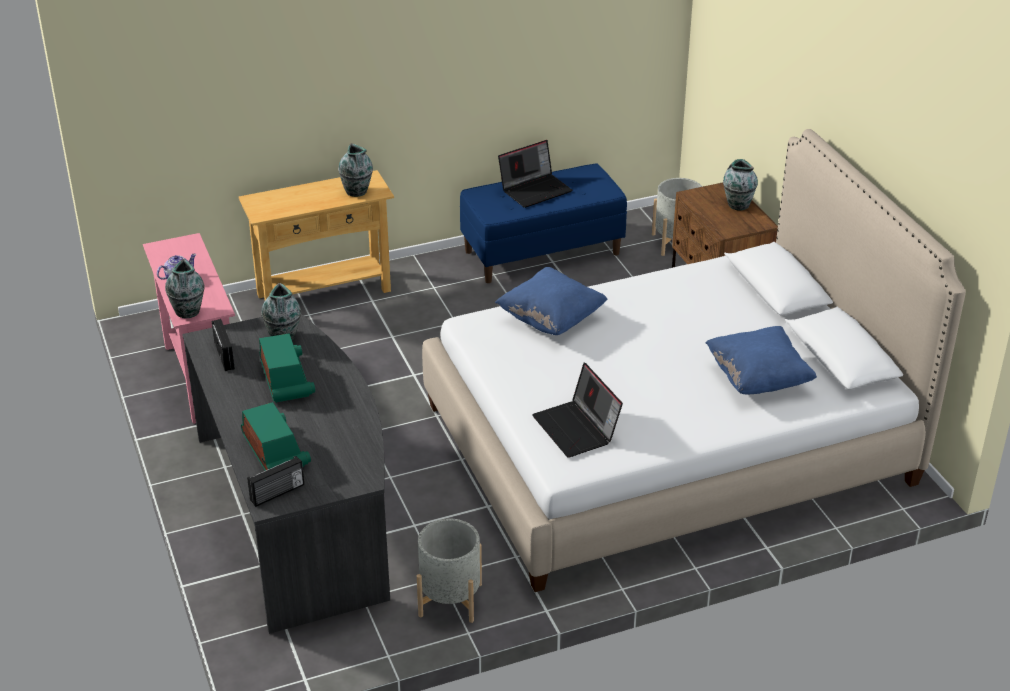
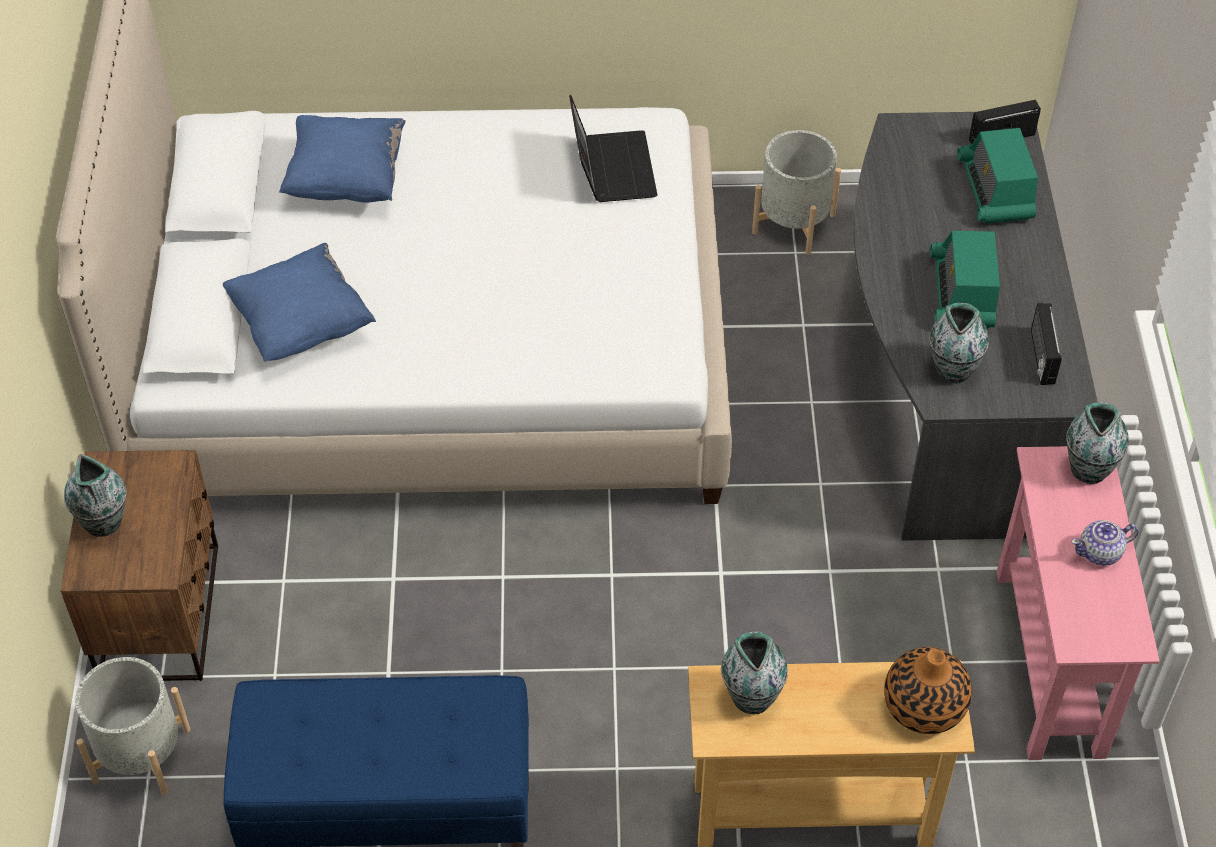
camera: 160 degrees left, 15 degrees up
(267, 204) = (924, 706): none -> vase
(535, 189) = (385, 750): laptop -> none
(551, 319) = (551, 344): blue pillow -> blue pillow (300, 325)

